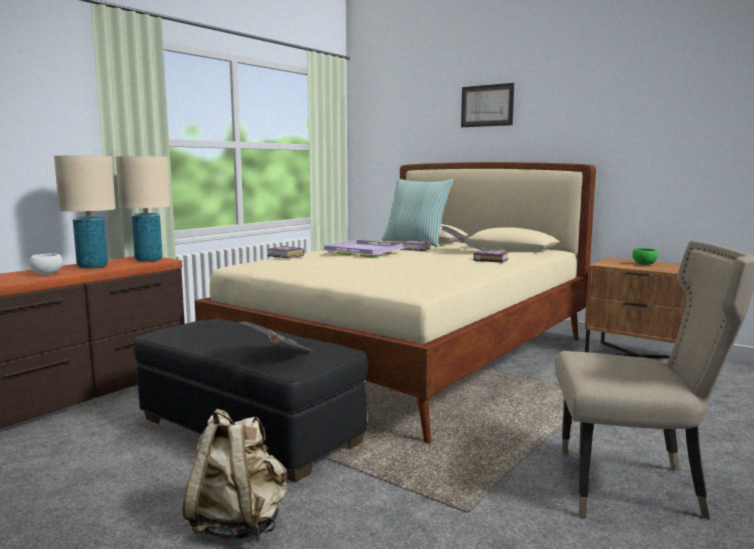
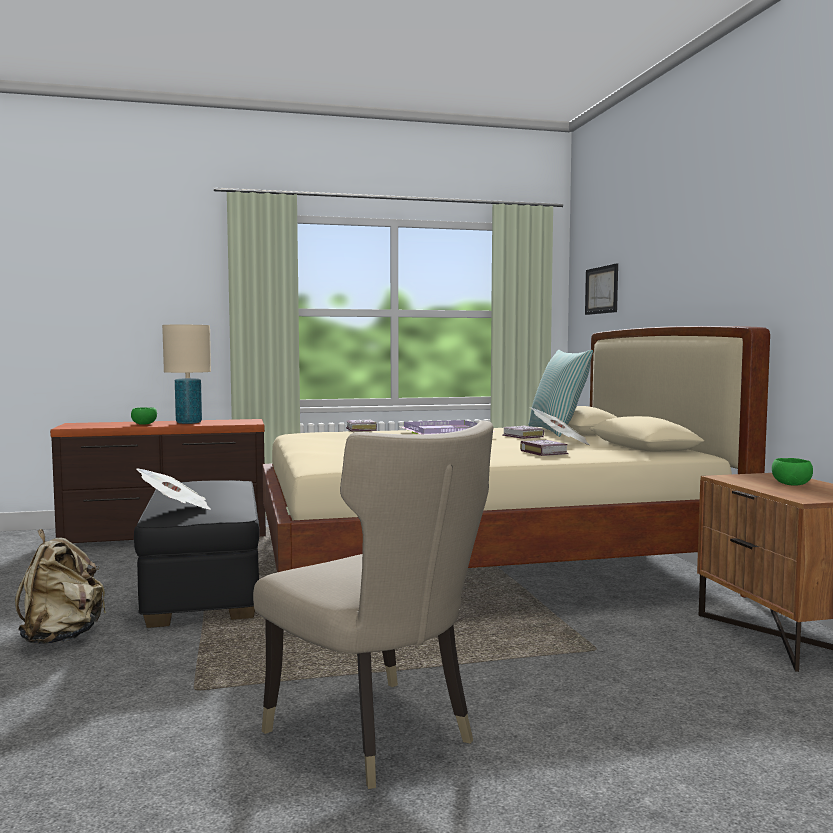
camera: 40 degrees right, 5 degrees down
(48, 274) = (145, 424): white bowl -> green bowl
(149, 260) = (243, 422): beige table lamp -> none
(487, 105) = (674, 250): picture -> picture (602, 290)

